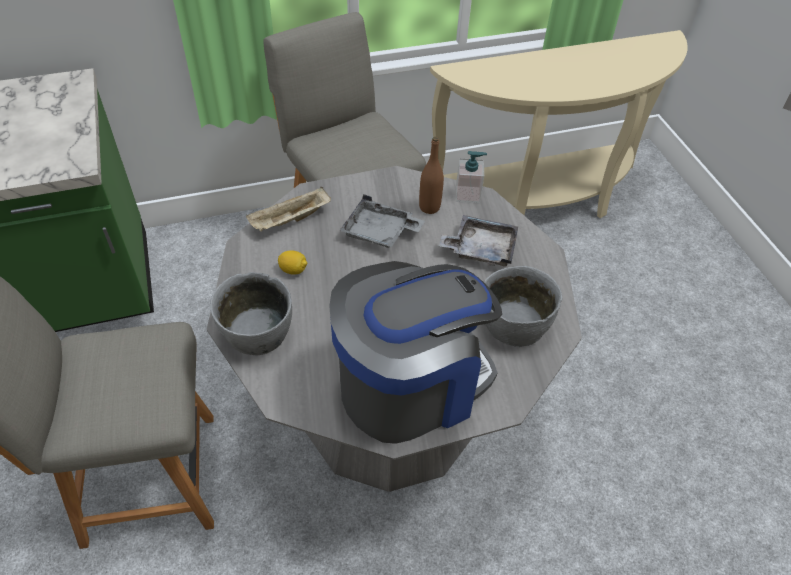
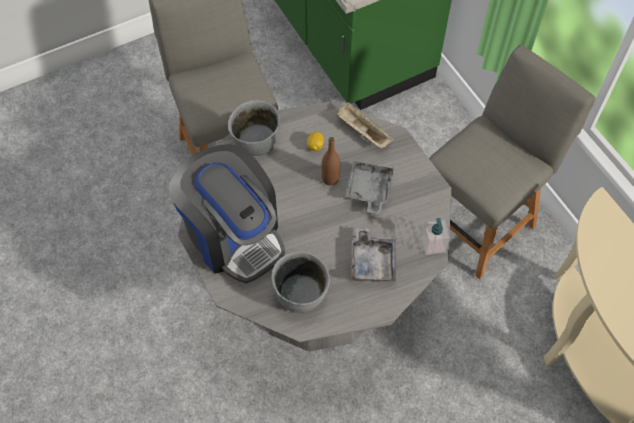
camera: 80 degrees right, 10 degrees up
(429, 207) = (408, 219): brown bottle -> brown bottle (330, 179)

